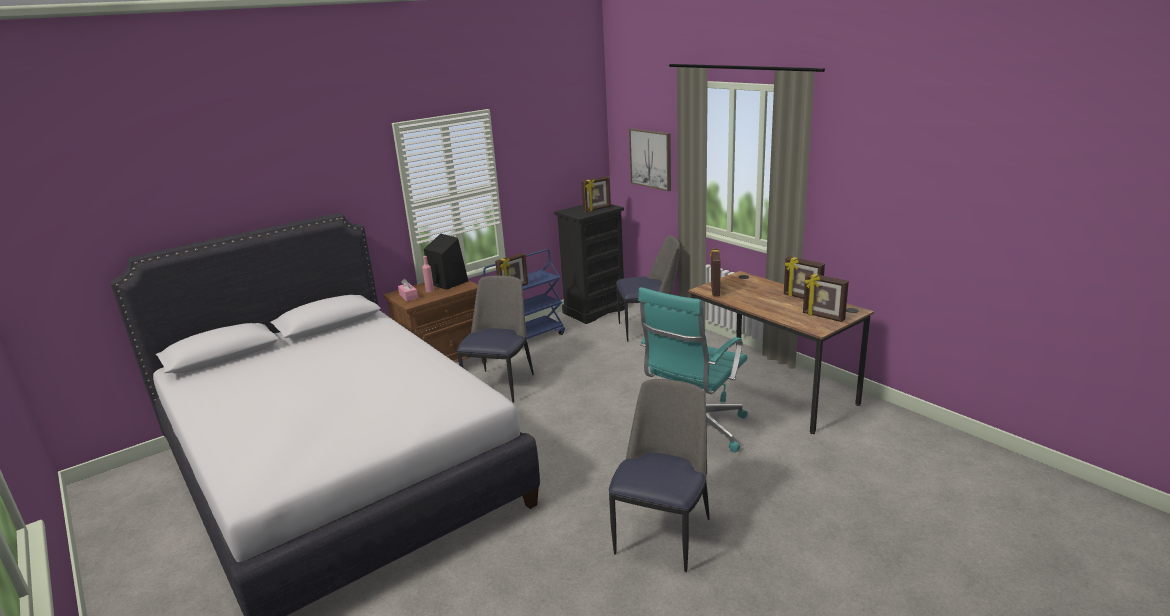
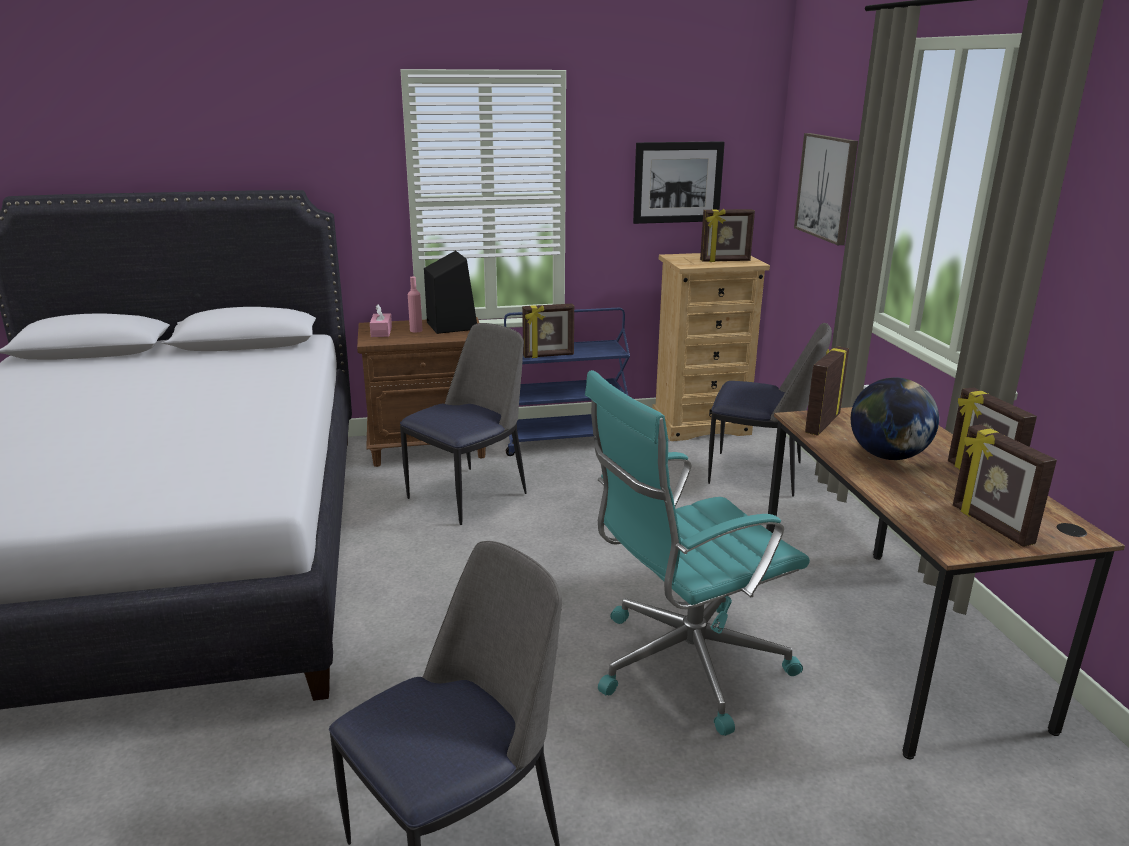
camera: 25 degrees right, 0 degrees up
(557, 166) = (678, 182): none -> picture
(594, 310) = (701, 425): black dresser -> beige dresser
(757, 298) = (887, 456): none -> globe

